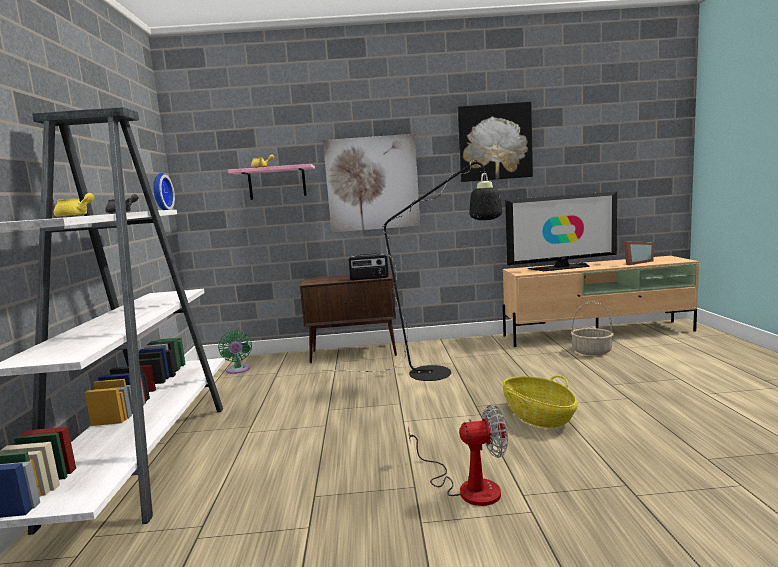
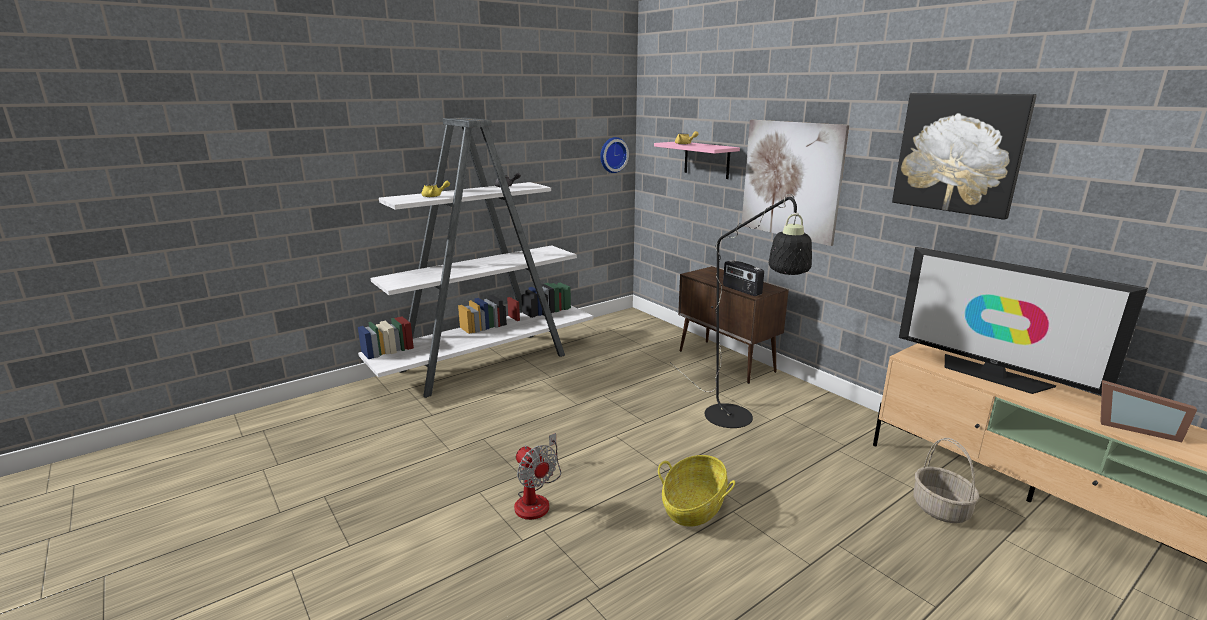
camera: 55 degrees right, 10 degrees up
(238, 370) = (631, 330): green fan -> none

